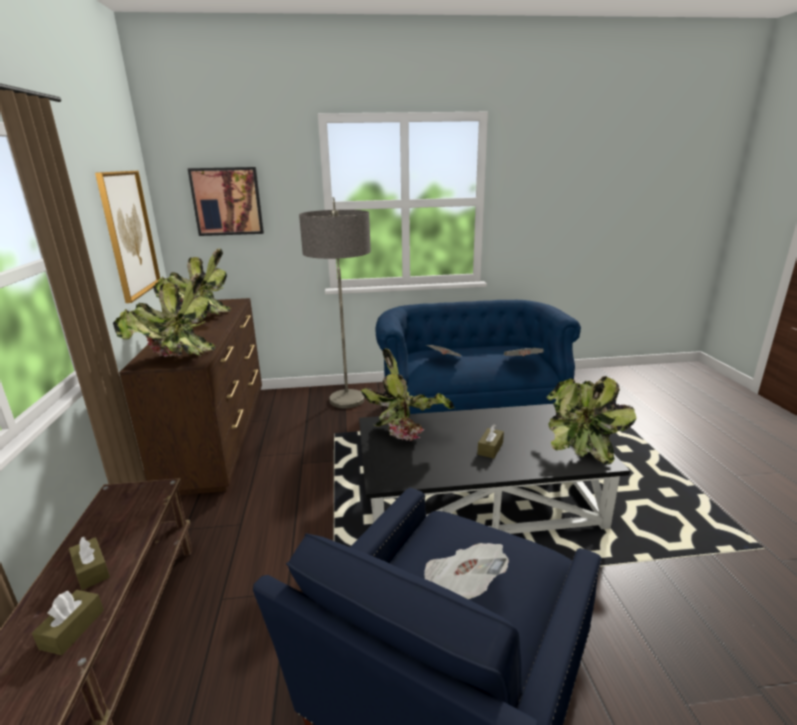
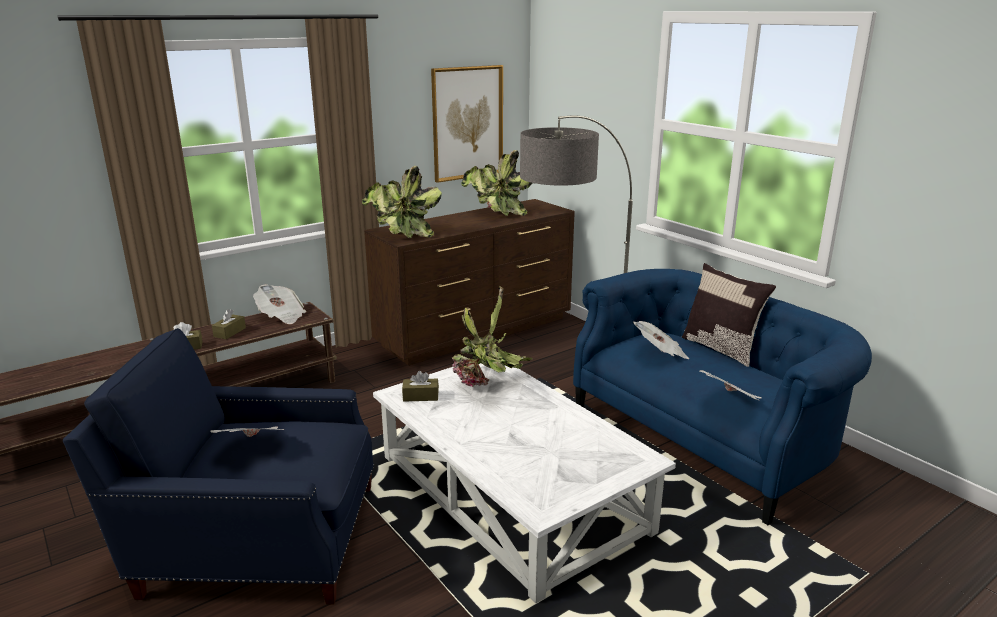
camera: 60 degrees right, 0 degrees up
(112, 514) = (281, 316): none -> newspaper
(227, 201) = (577, 103): picture -> none
(455, 345) = (721, 349): none -> pillow
(479, 497) = (513, 493): black coffee table -> white coffee table
(490, 448) = (500, 432): brown tissue box -> brown tissue box (420, 396)
(577, 445) = (562, 486): potted plant -> none

